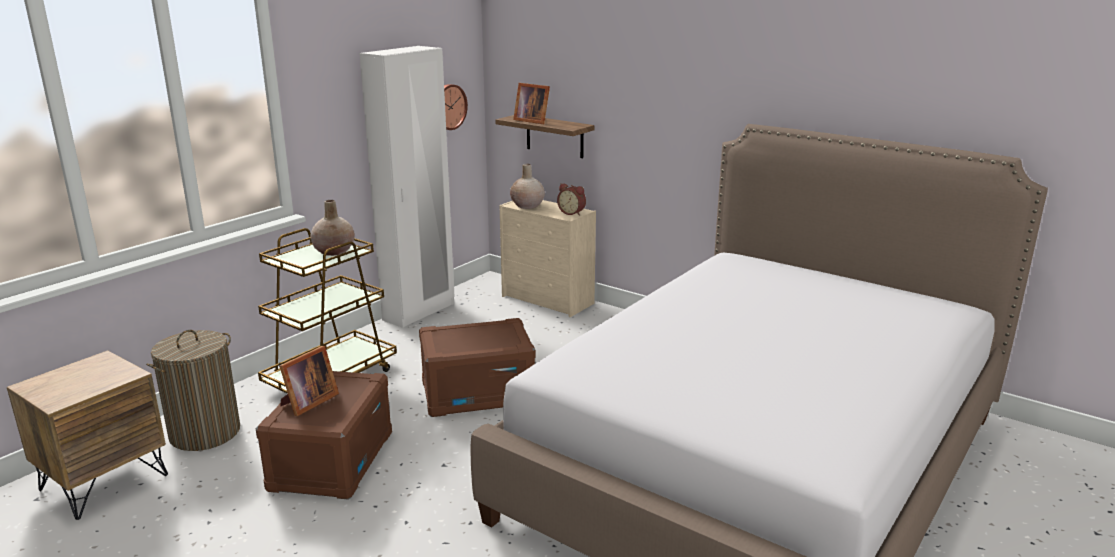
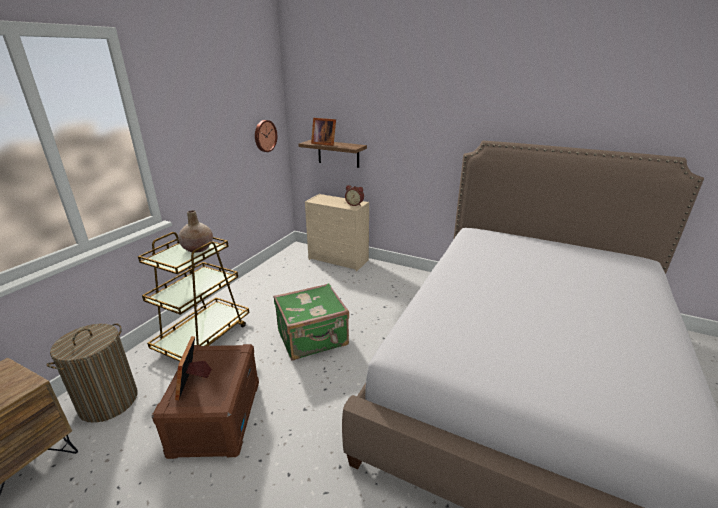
camera: 10 degrees left, 5 degrees up
(307, 403) = (193, 382): picture frame -> picture frame turned 150 degrees clockwise
(419, 312) = (256, 276): white wardrobe -> none
(478, 393) = (313, 338): brown storage box -> green suitcase
(527, 206) = (323, 201): beige vase -> none

